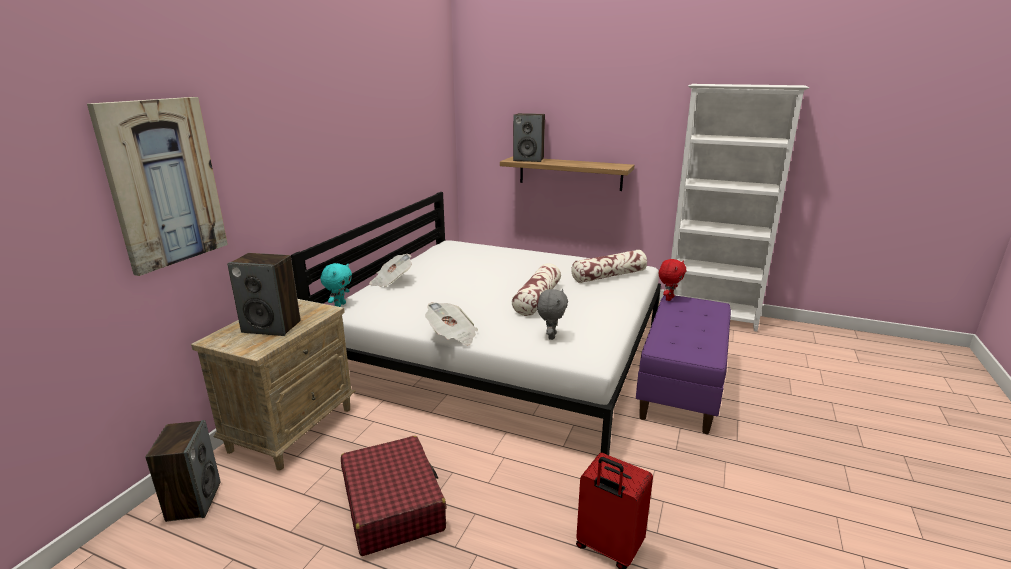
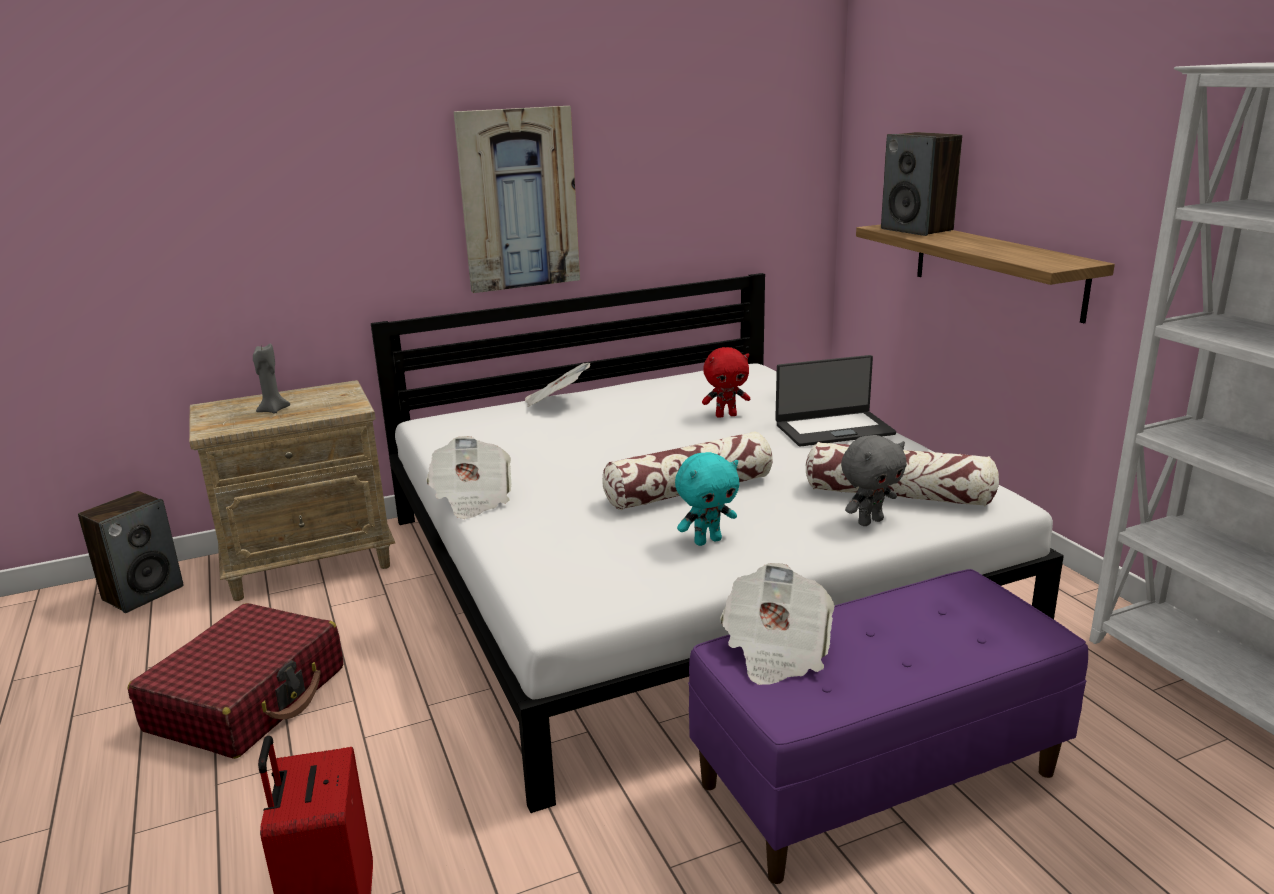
camera: 45 degrees right, 0 degrees up
(164, 183) = (172, 198): picture -> picture (518, 199)
(272, 326) = (273, 410): speaker -> grey candle
(339, 305) = (445, 415): turquoise plush toy -> turquoise plush toy (707, 541)
(539, 259) = (833, 429): none -> laptop
(551, 336) = (582, 551): grey plush toy -> grey plush toy (869, 521)
(668, 298) = (959, 579): red plush toy -> red plush toy (726, 415)
(668, 342) = (776, 651): none -> newspaper

